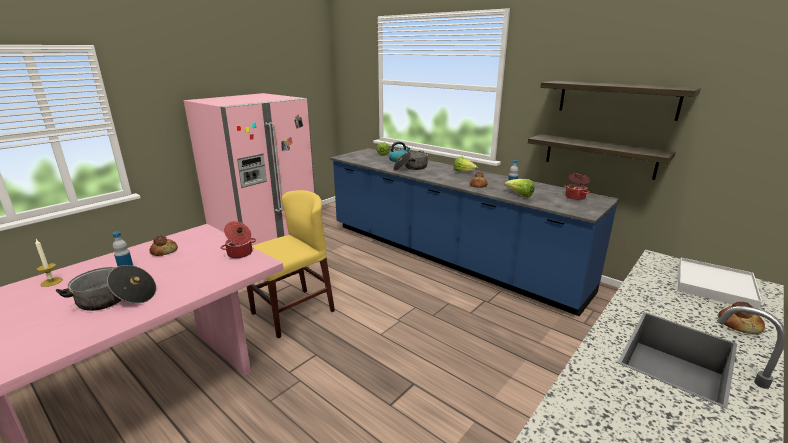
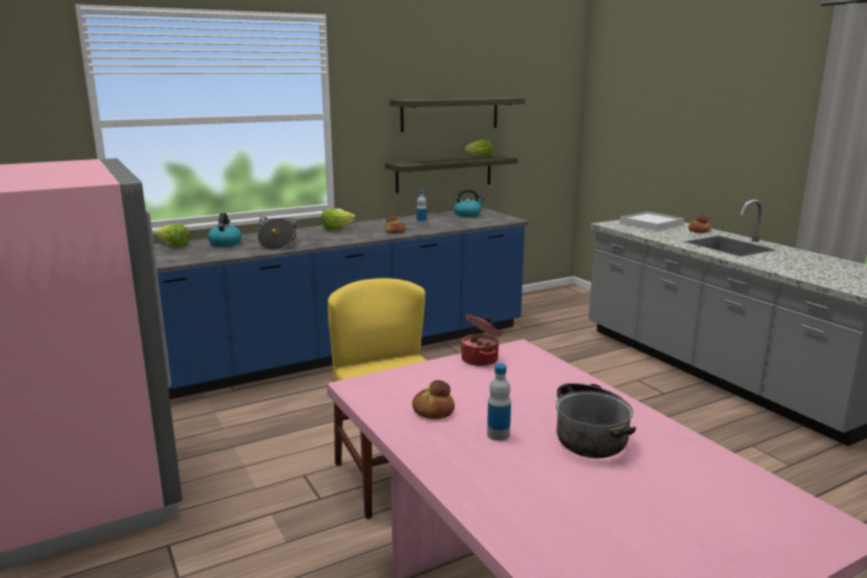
camera: 70 degrees left, 5 degrees down
(51, 282) = (506, 501): candle -> none
(520, 195) = (444, 225): lettuce -> lettuce (479, 157)
(575, 197) = (467, 214): cooking pot -> kettle

